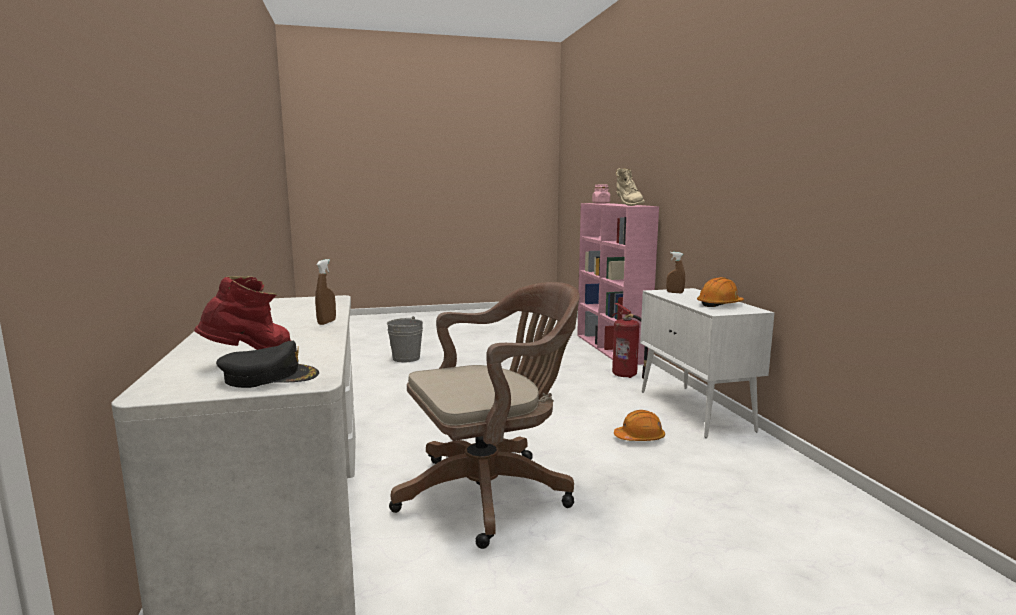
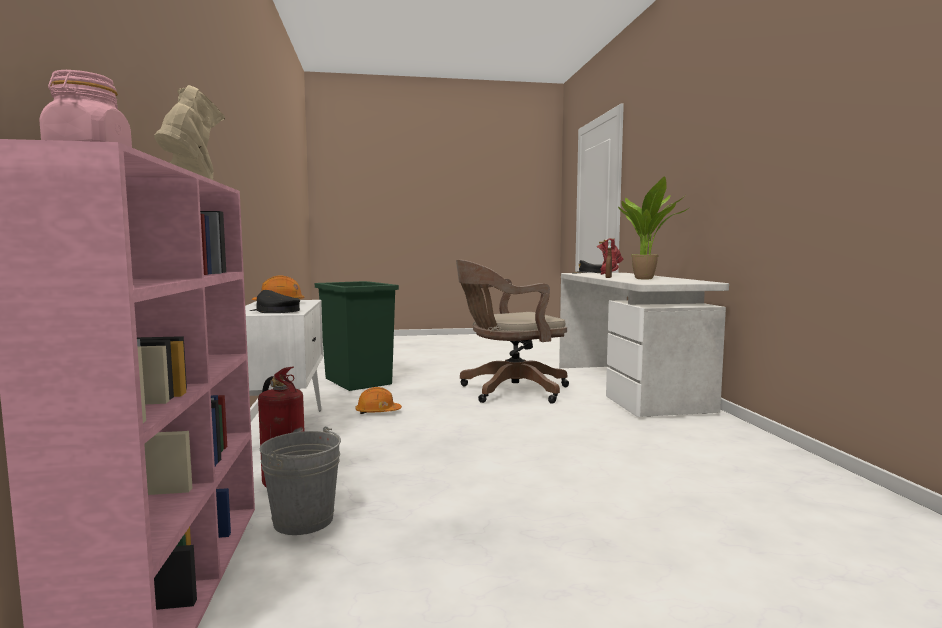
camera: 175 degrees left, 5 degrees down
(283, 315) = (647, 279): none -> potted plant
(406, 358) = (726, 559): grey bucket -> grey bucket (303, 520)
(675, 292) = (275, 311): brown spray bottle -> black cap
(766, 518) = (358, 381): none -> green trash can

